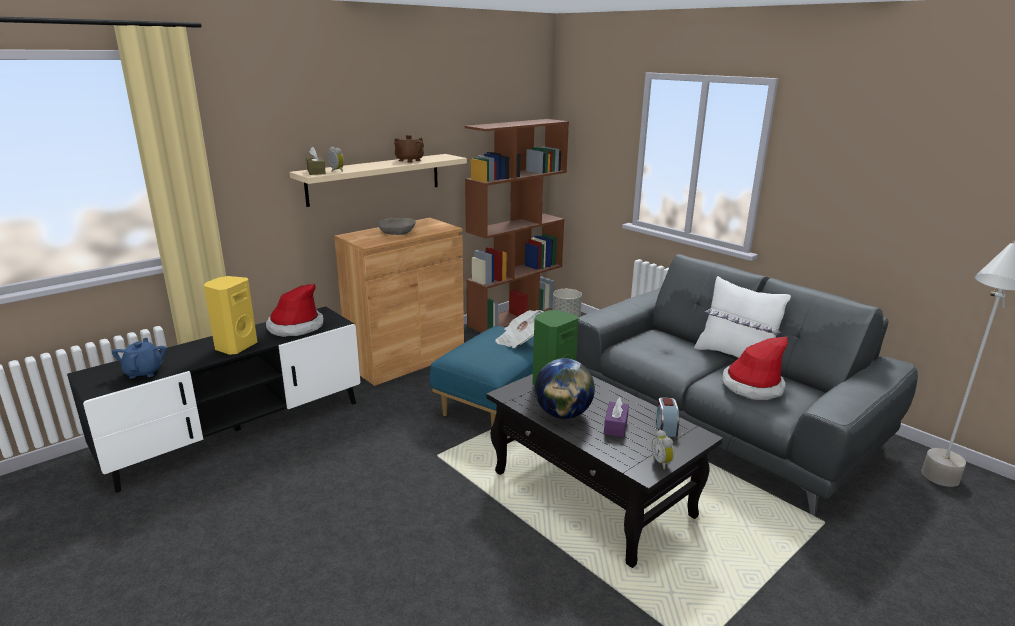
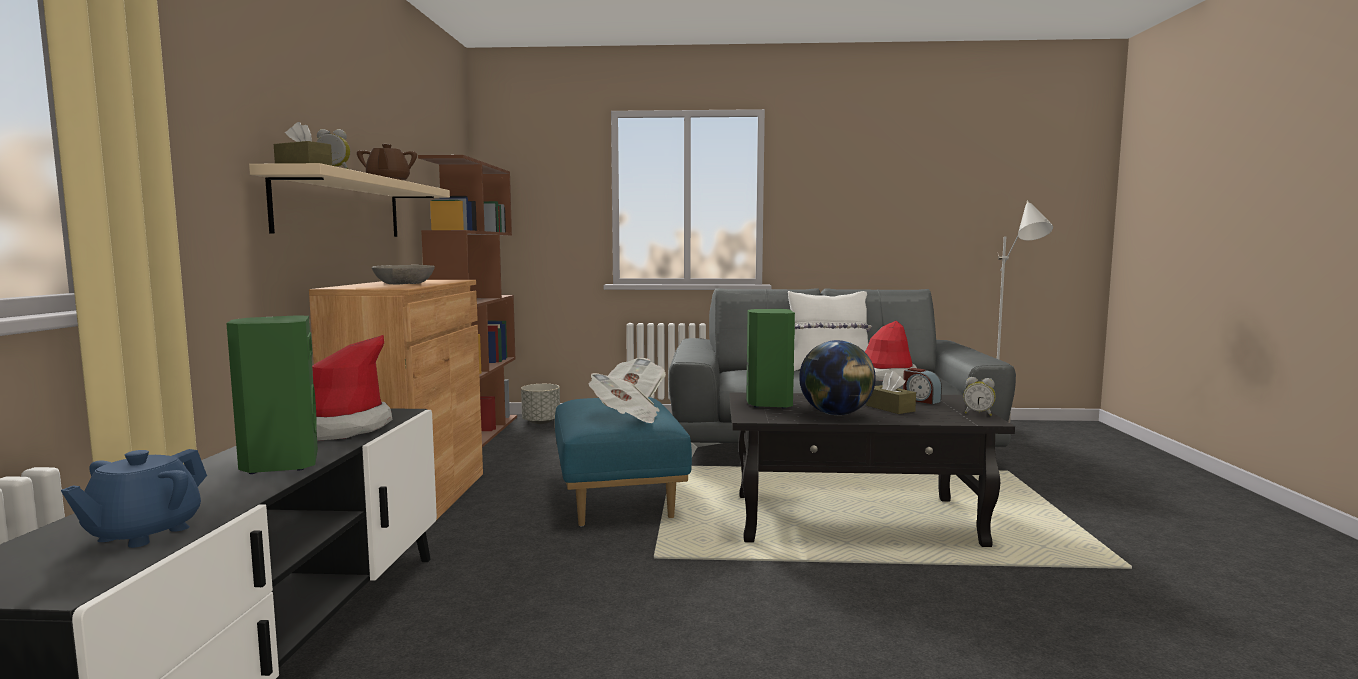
camera: 45 degrees left, 15 degrees down
(144, 372) = (143, 533): blue teapot -> blue teapot turned 105 degrees counterclockwise
(235, 346) = (279, 464): yellow speaker -> green speaker
(481, 357) = (625, 417): none -> newspaper
(615, 426) = (890, 408): purple tissue box -> brown tissue box

